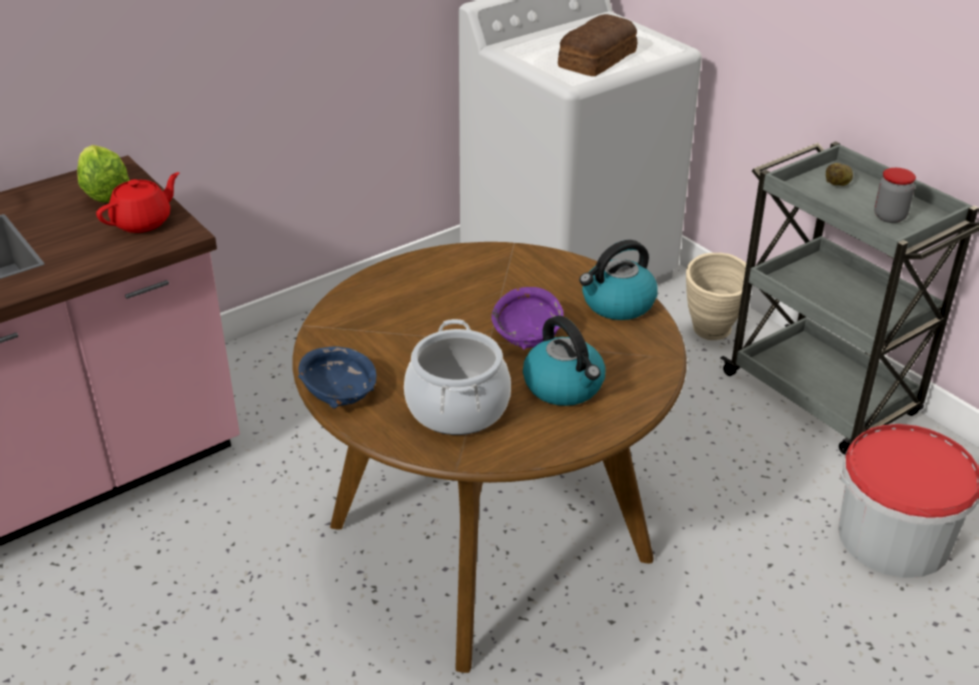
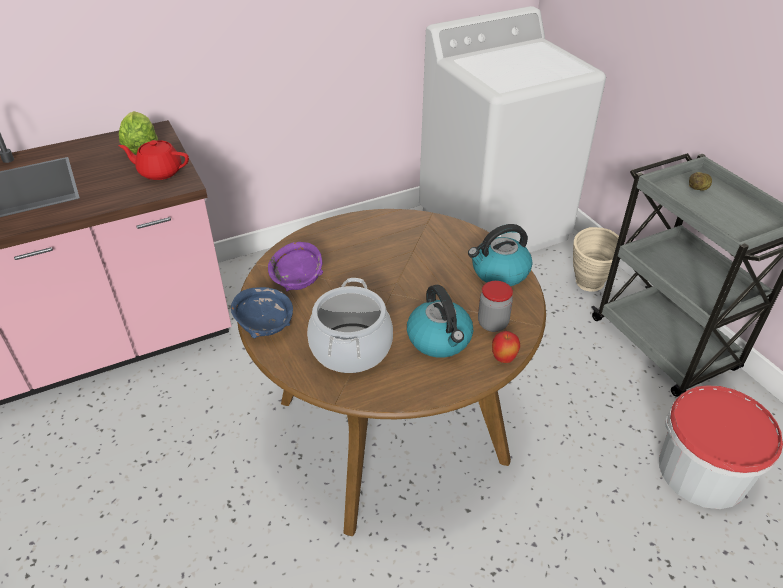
camera: 10 degrees right, 5 degrees up
(143, 222) = (159, 172): red teapot -> red teapot turned 135 degrees counterclockwise
(527, 335) = (421, 291): purple bowl -> purple bowl (297, 279)
(595, 59) = (522, 74): bread -> none
(646, 399) = (503, 359): none -> apple
(889, 216) = (737, 220): jar -> jar (492, 324)

